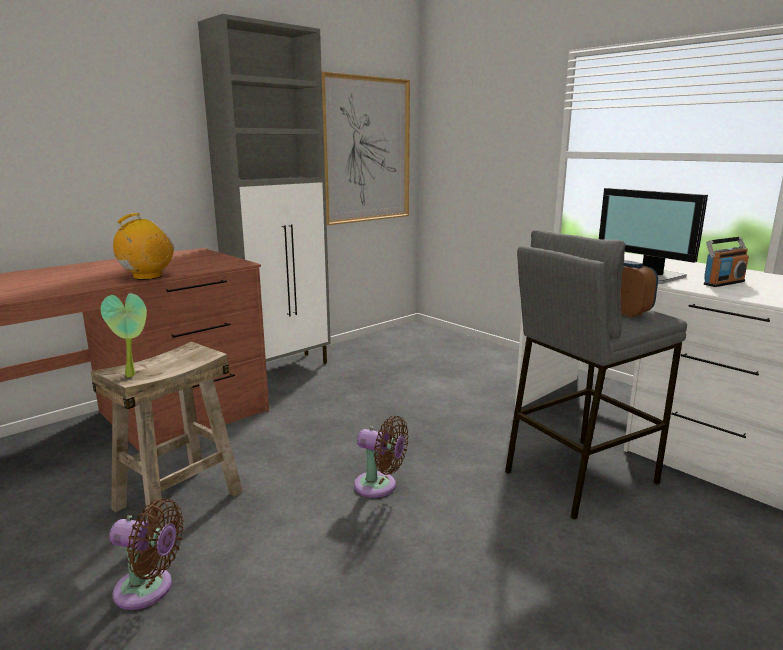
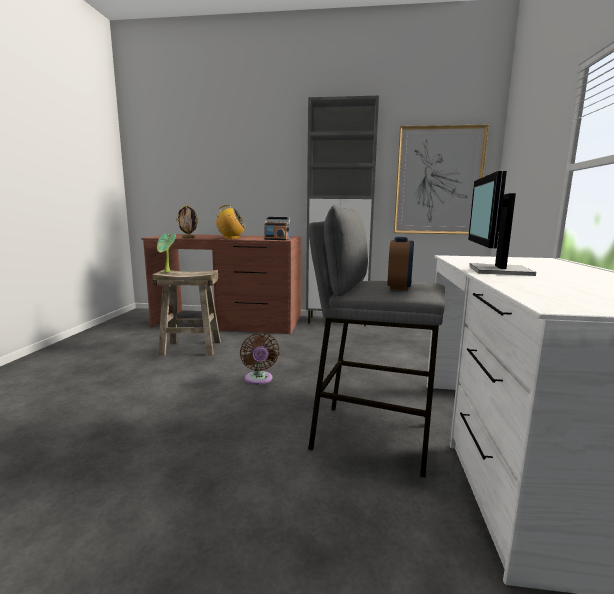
camera: 50 degrees right, 5 degrees down
(52, 291) = (188, 238): none -> picture frame
(149, 590) = (125, 367): brown fan -> none
(723, 283) = (556, 282): radio -> radio (276, 239)

